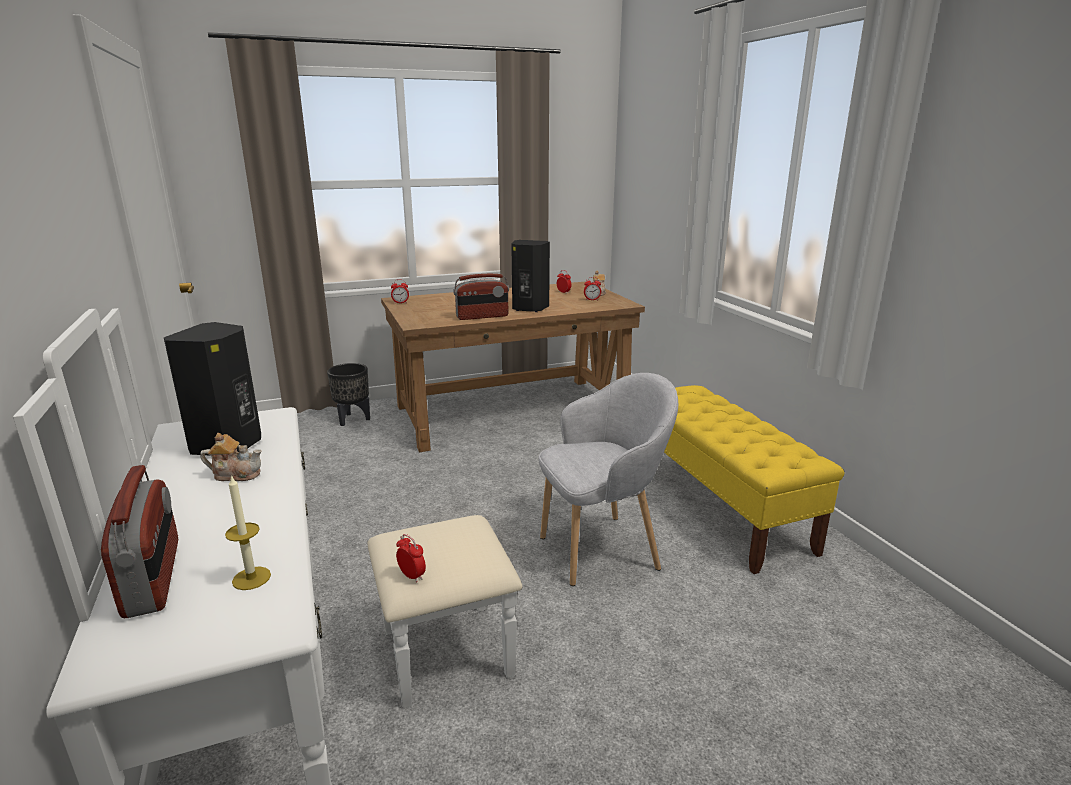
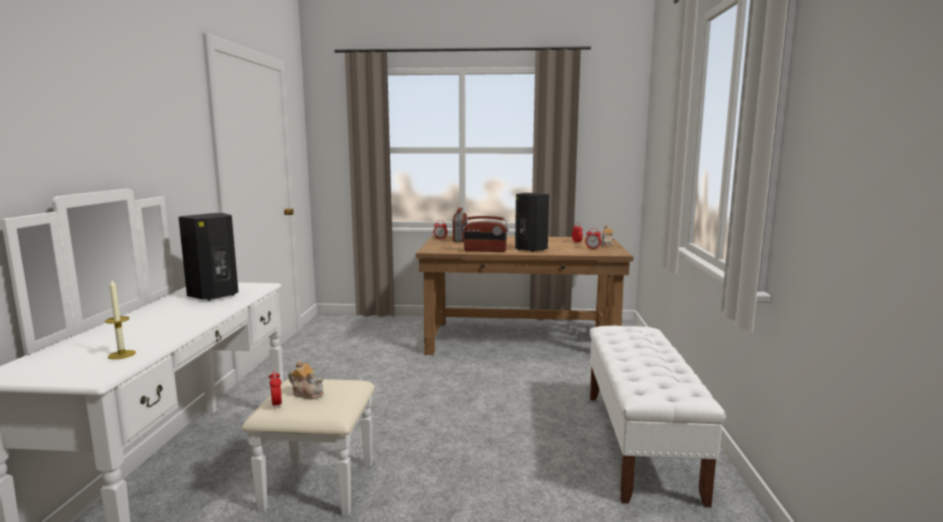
camera: 25 degrees right, 10 degrees down
(154, 577) = (82, 344): radio -> radio (460, 239)
(236, 474) = (195, 309): teapot -> teapot (307, 393)
(353, 419) = (399, 326): black planter -> none
(602, 550) = (499, 450): grey armchair -> none
(719, 507) = (640, 443): yellow bench -> white bench

